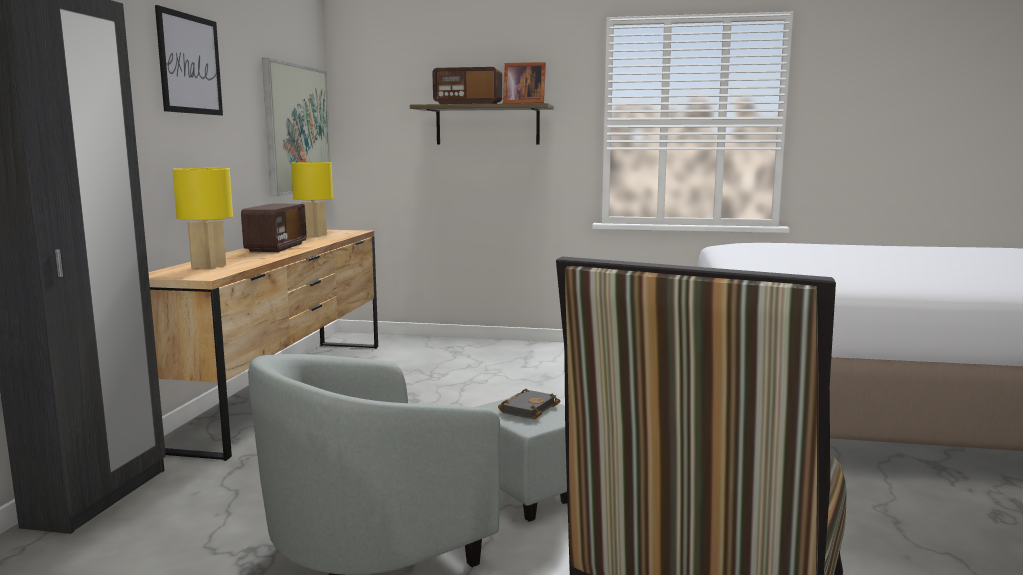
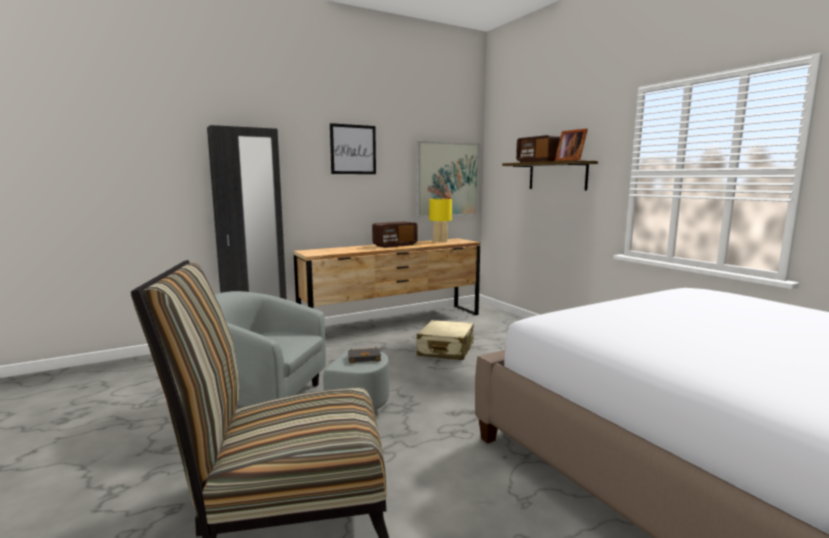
camera: 50 degrees right, 0 degrees up
(209, 266) = (332, 250): yellow table lamp -> none
(445, 396) = (445, 350): none -> beige suitcase

